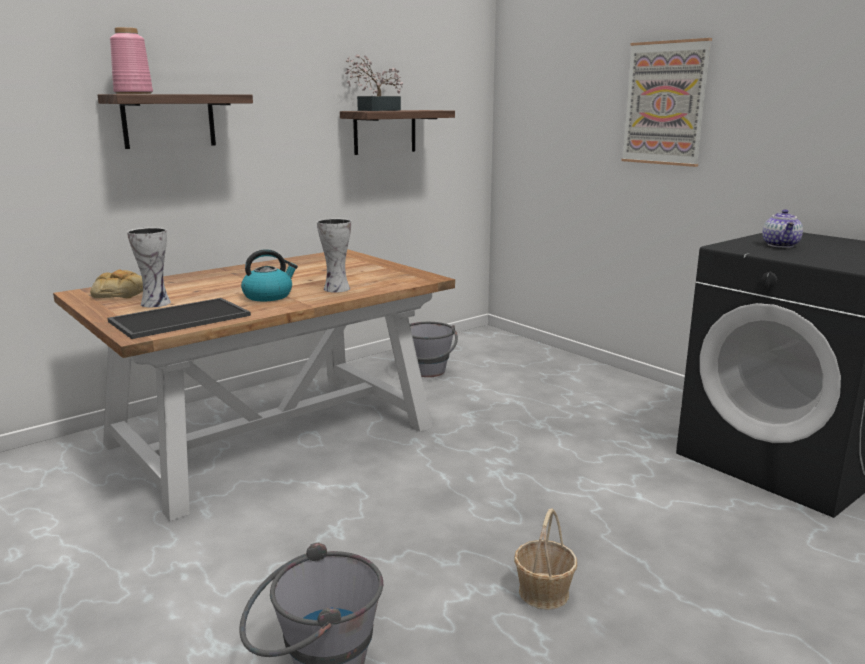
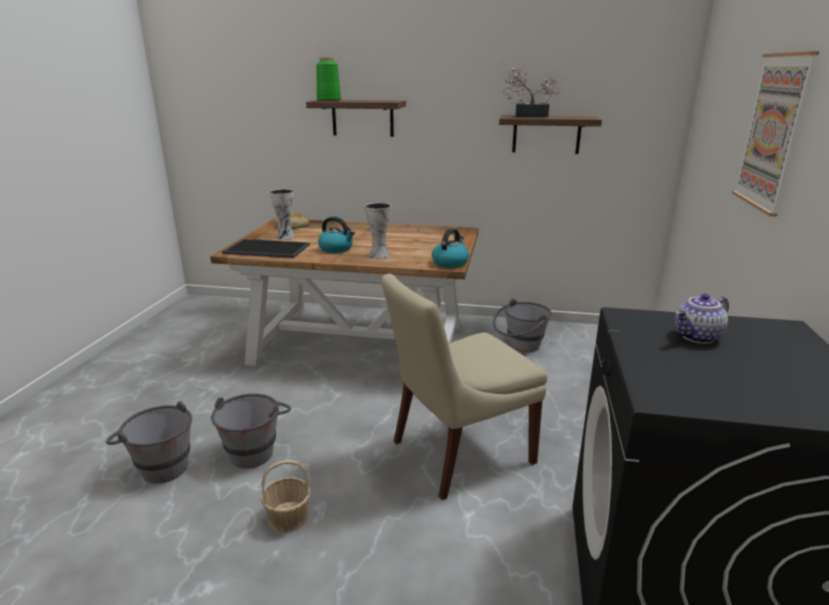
camera: 50 degrees right, 5 degrees up
(134, 93) = (329, 100): pink vase -> green vase
(386, 573) = (256, 449): none -> grey bucket
(421, 276) = (450, 263): none -> kettle
(551, 466) = (458, 454): none -> beige chair

